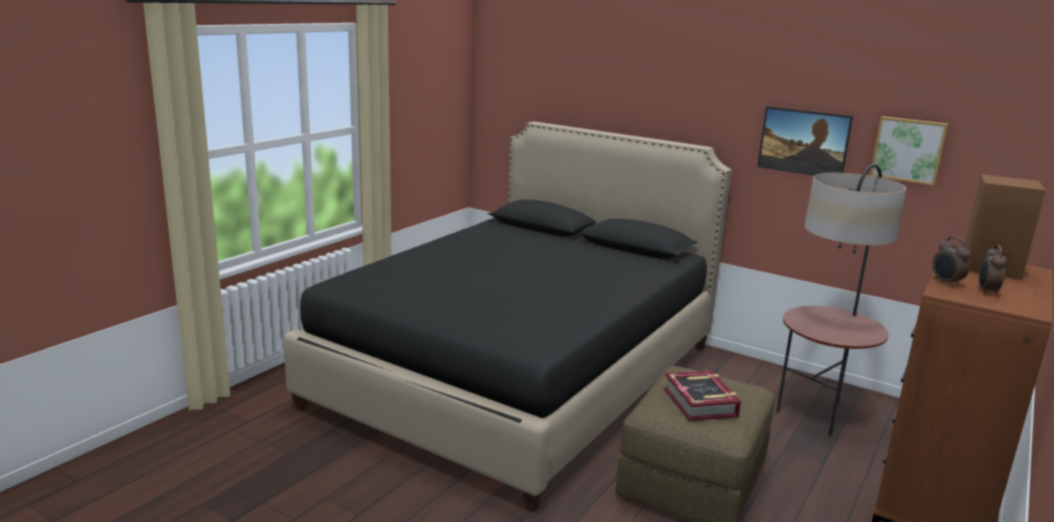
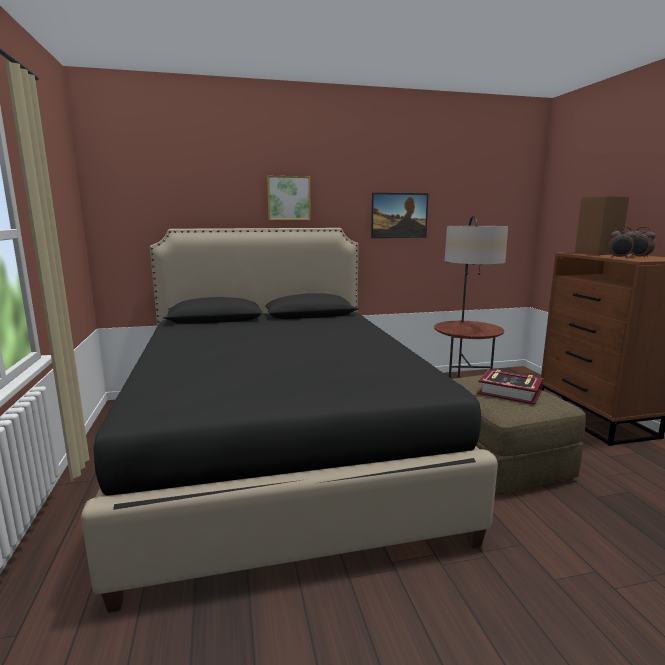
camera: 45 degrees left, 5 degrees down
(908, 149) = (460, 211): picture -> picture (288, 198)

